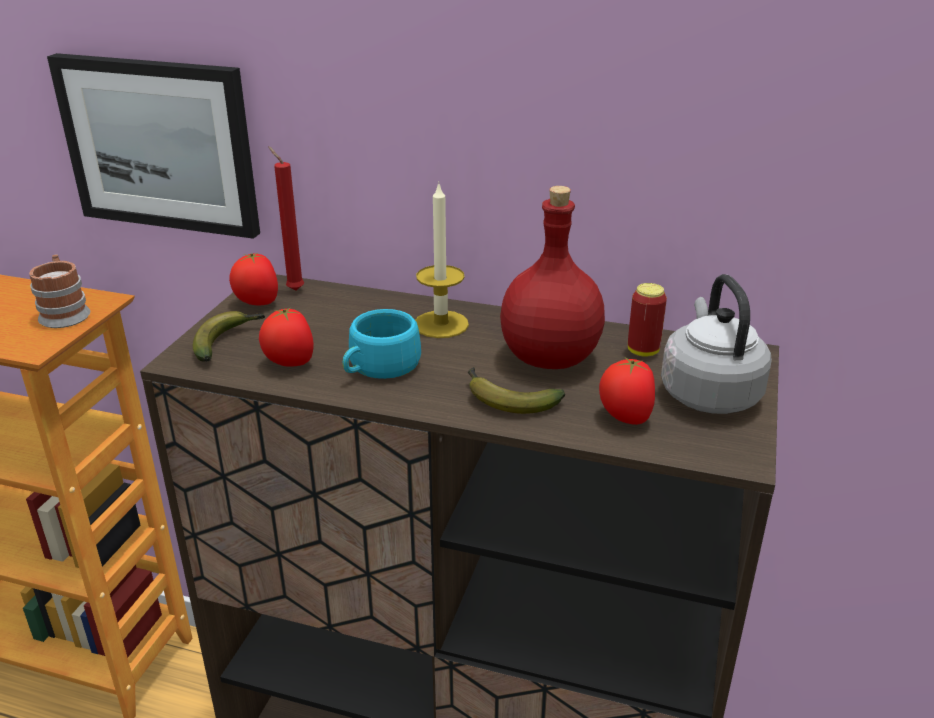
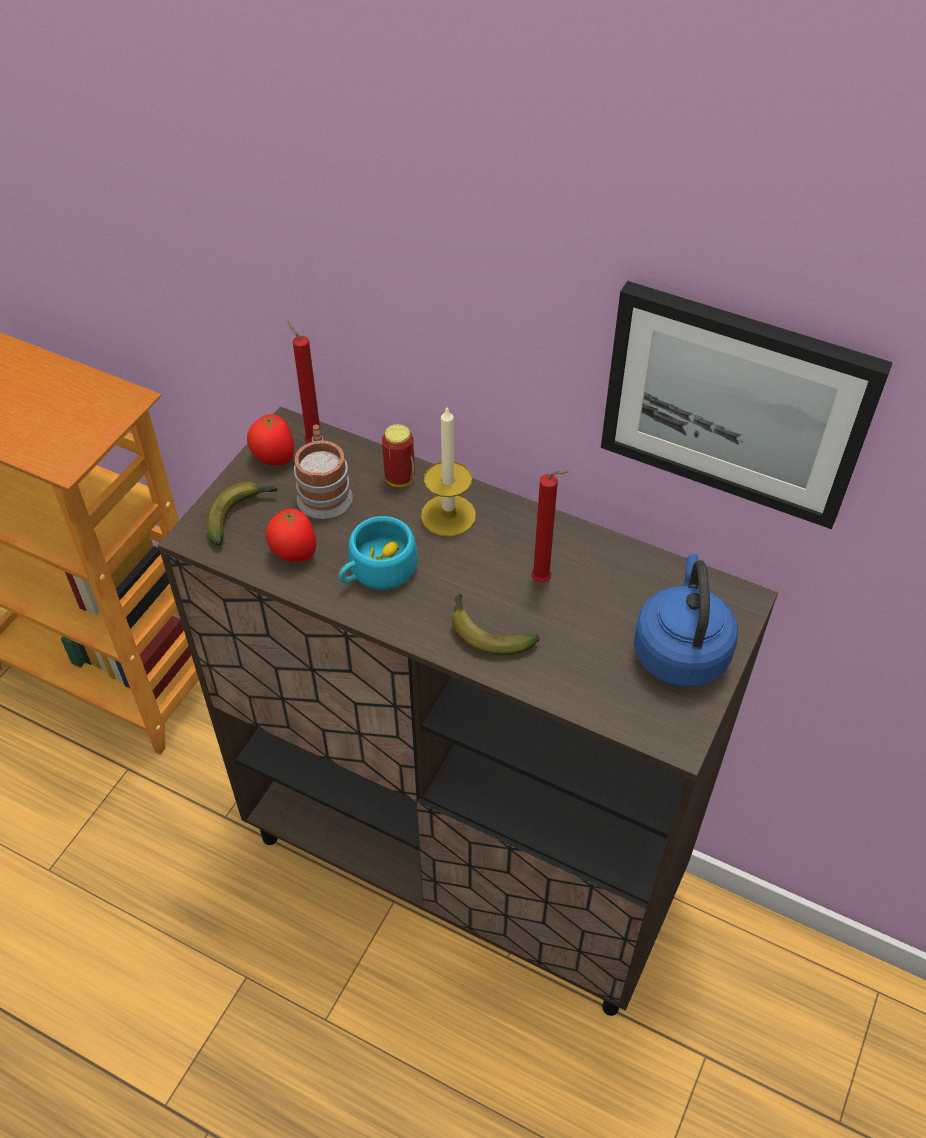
camera: 10 degrees right, 20 degrees up
(65, 313) = (92, 414): mug -> mug (323, 491)
(160, 144) = (184, 270): picture -> picture (735, 403)
(551, 358) = (544, 581): red bottle -> red candle
(624, 418) = (589, 673): tomato -> none
(643, 351) = (637, 583): can -> can (400, 479)
(708, 392) = (680, 650): grey kettle -> blue kettle

